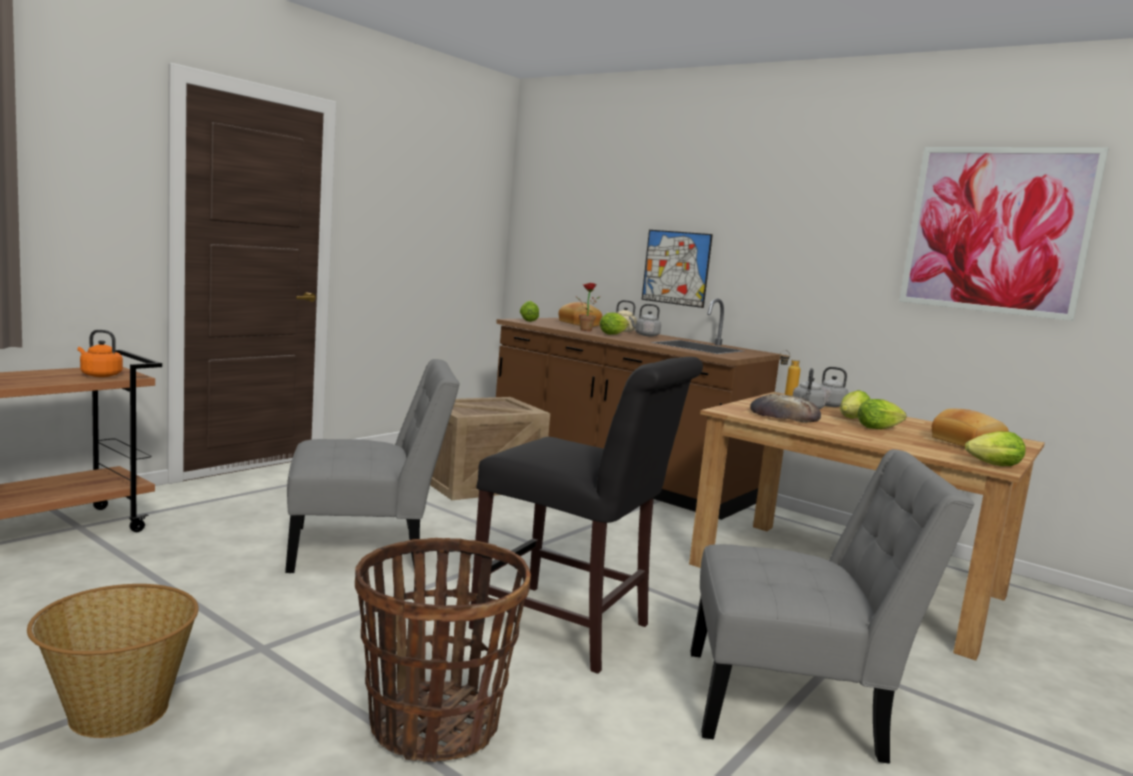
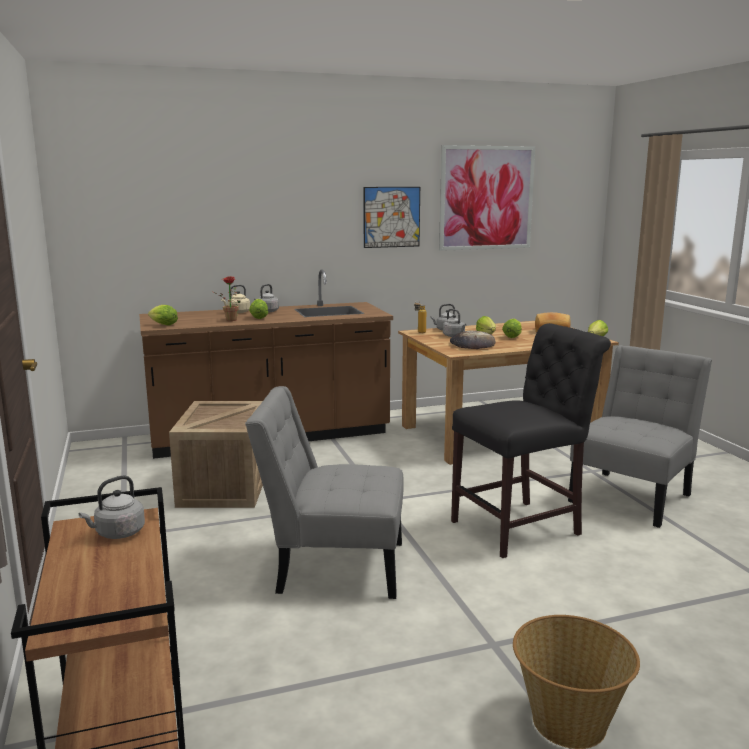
camera: 55 degrees left, 5 degrees up
(99, 375) = (118, 533): orange kettle -> grey kettle
(366, 549) = (333, 566): grey chair -> grey chair turned 105 degrees counterclockwise
(433, 725) = (624, 599): basket -> none
(578, 324) = (192, 316): bread -> none
(676, 268) = (264, 248): picture -> picture (391, 217)

